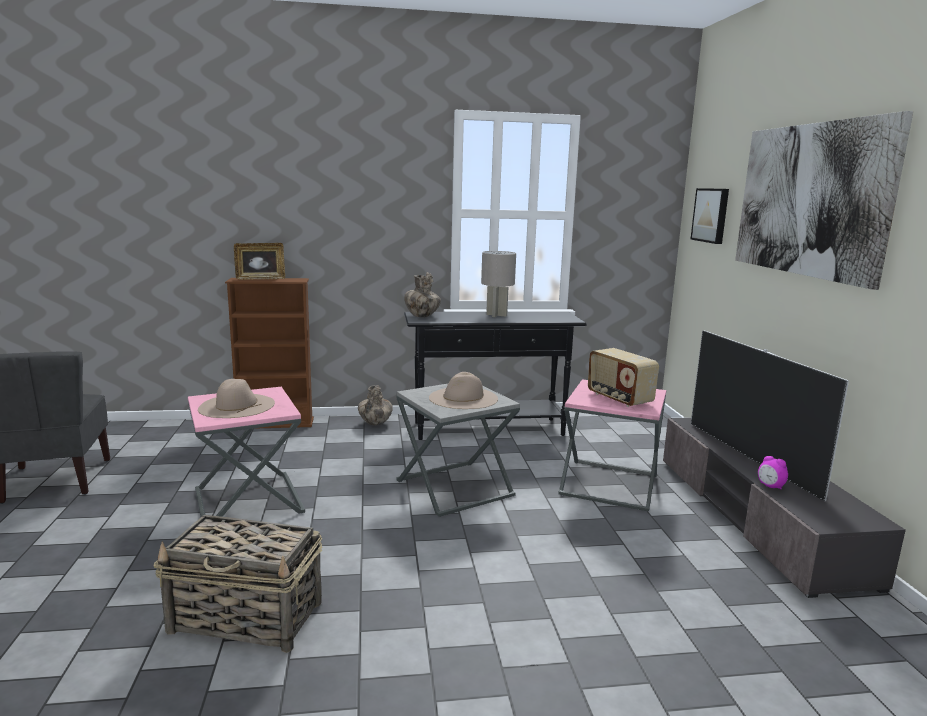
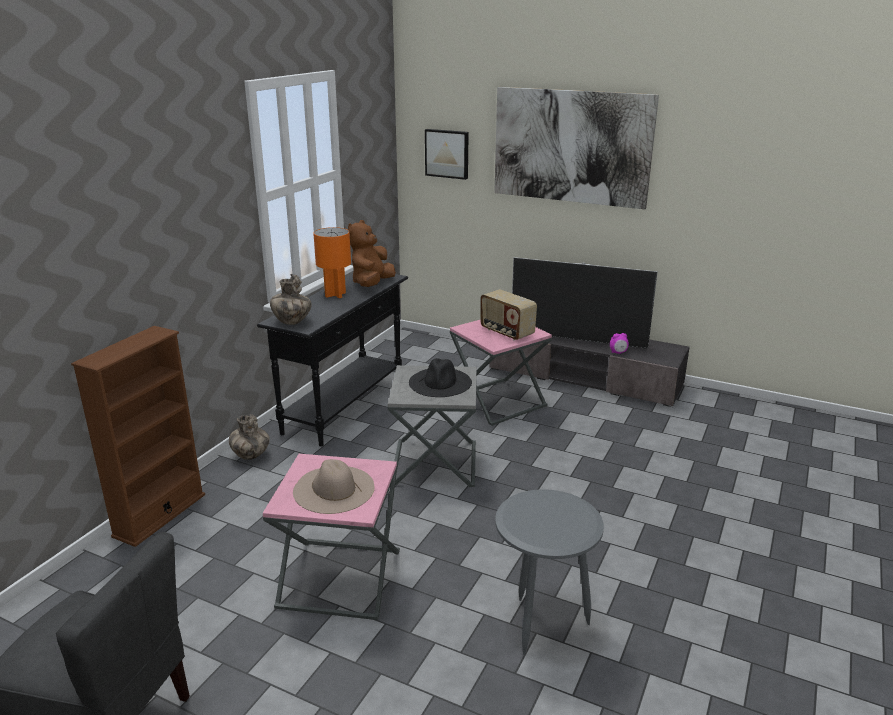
camera: 55 degrees left, 10 degrees up
(248, 617) = (541, 622): basket -> grey side table
(260, 278) = (116, 348): picture frame -> none
(463, 398) = (440, 382): beige hat -> black hat
(496, 315) = (335, 295): grey table lamp -> orange table lamp
(541, 318) = (372, 284): none -> brown plush toy
(618, 398) = (506, 332): radio -> radio turned 45 degrees clockwise

